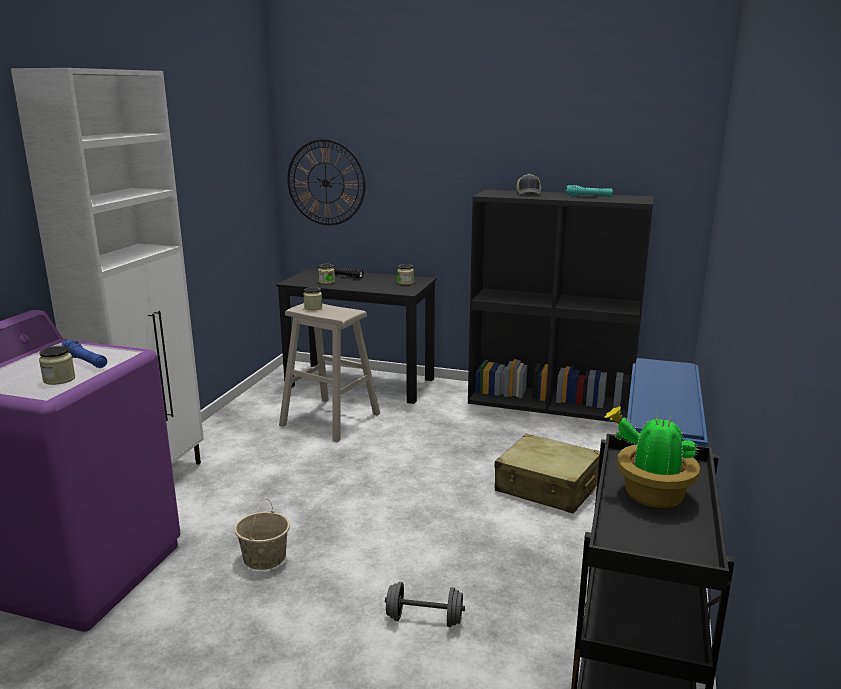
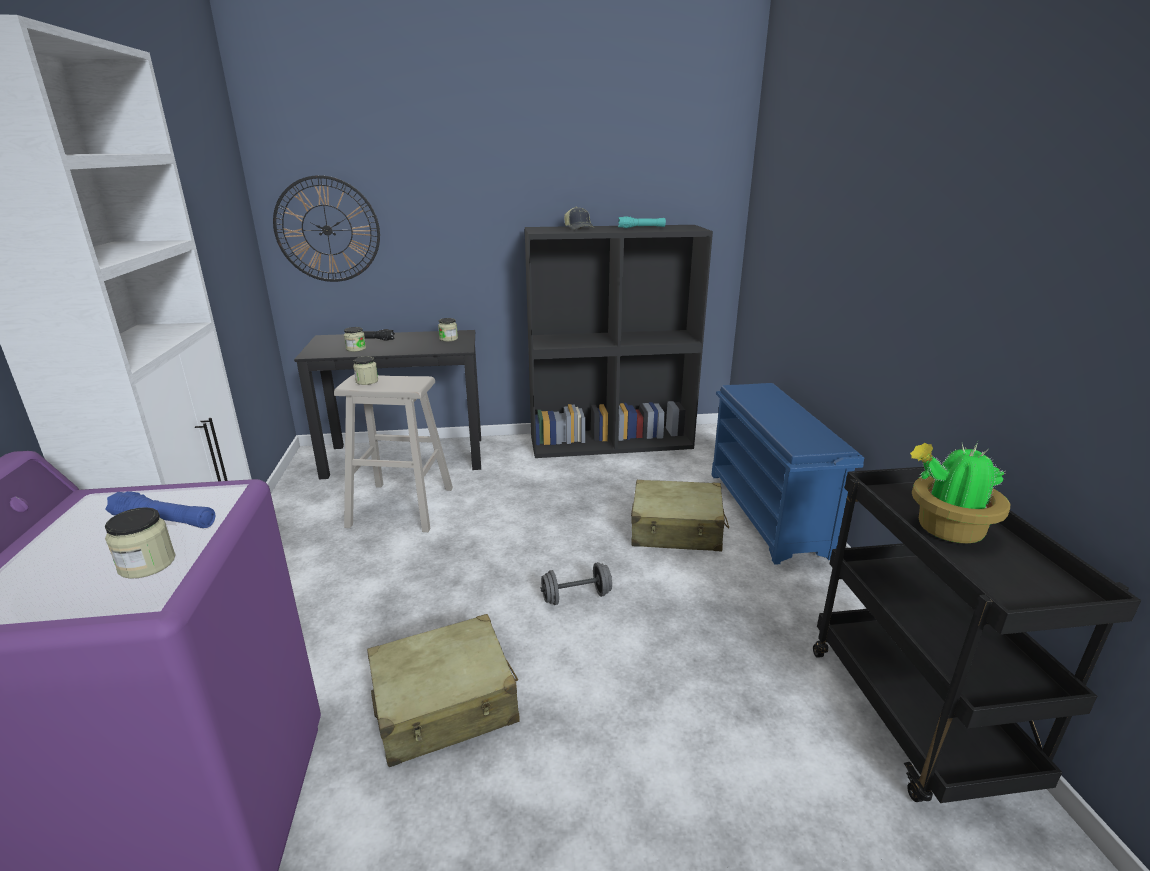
camera: 25 degrees left, 5 degrees up
(265, 557) = (445, 704): beige bucket -> beige suitcase
(424, 619) = (678, 719): grey dumbbell -> grey dumbbell (576, 597)

